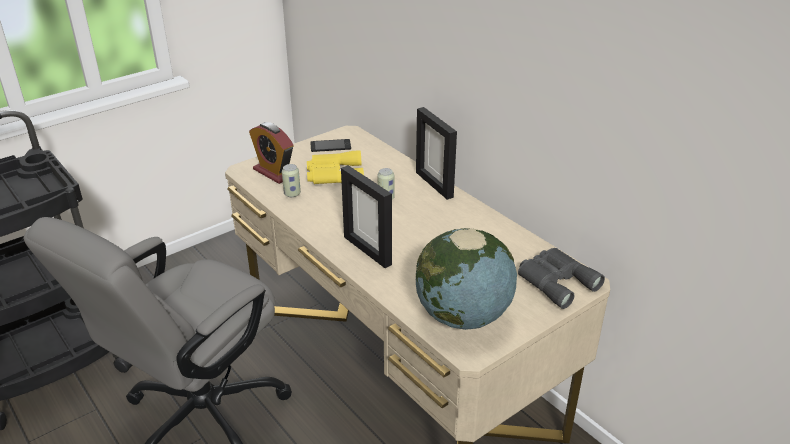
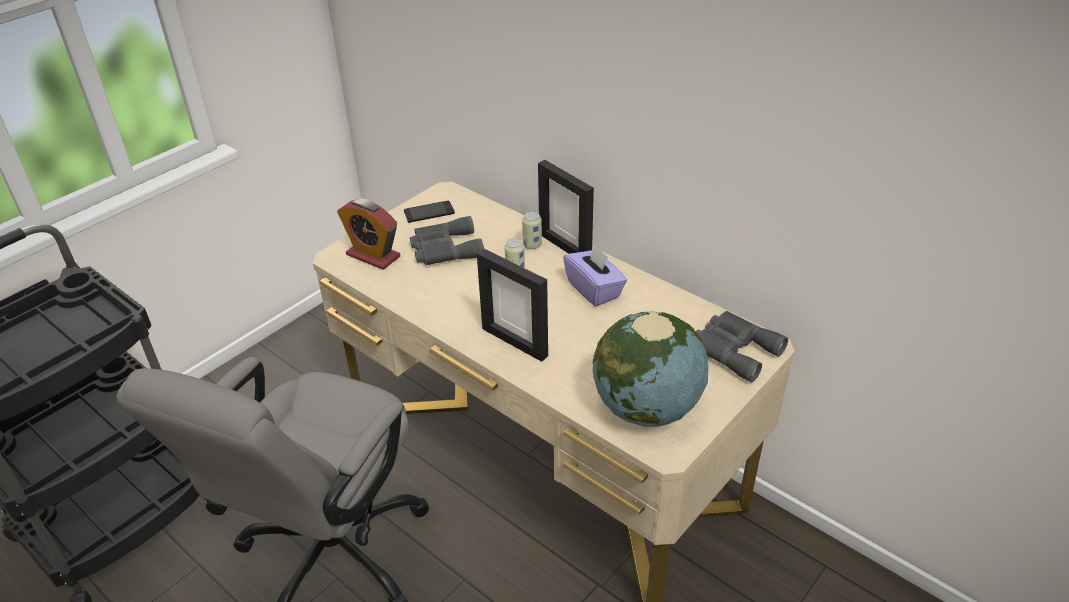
camera: 10 degrees left, 5 degrees up
(292, 194) = (403, 281): can -> can (532, 245)
(333, 174) = (444, 249): yellow binoculars -> grey binoculars
(448, 219) = (594, 290): none -> purple tissue box

